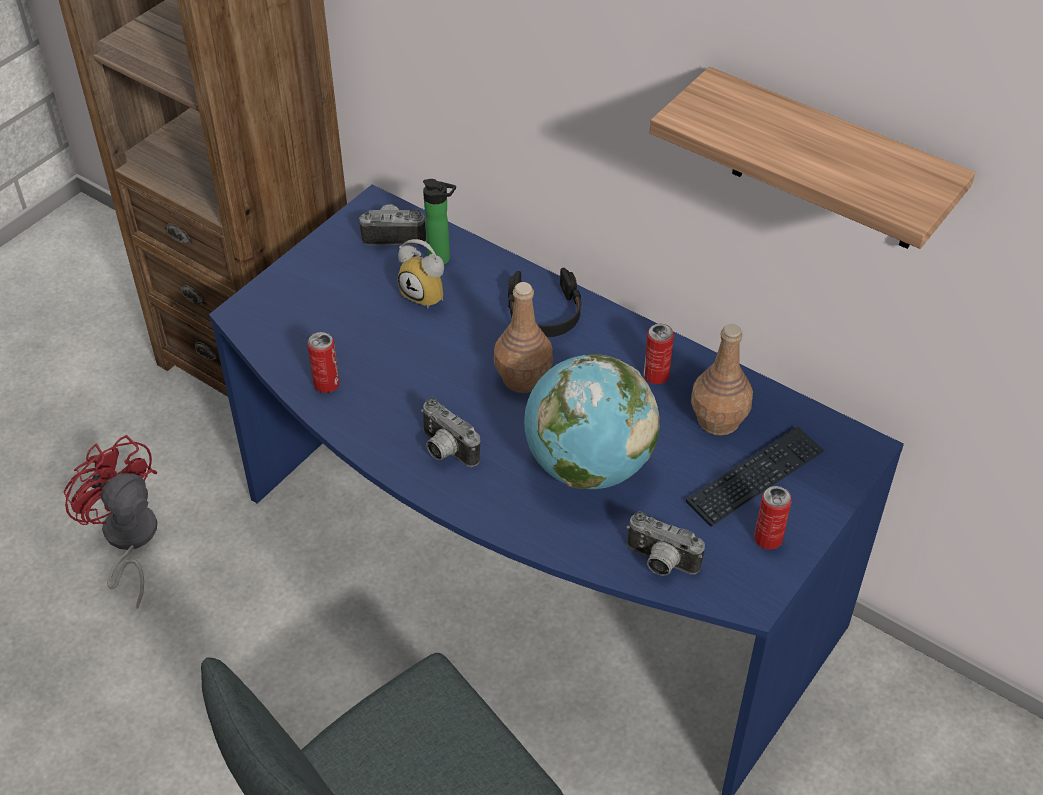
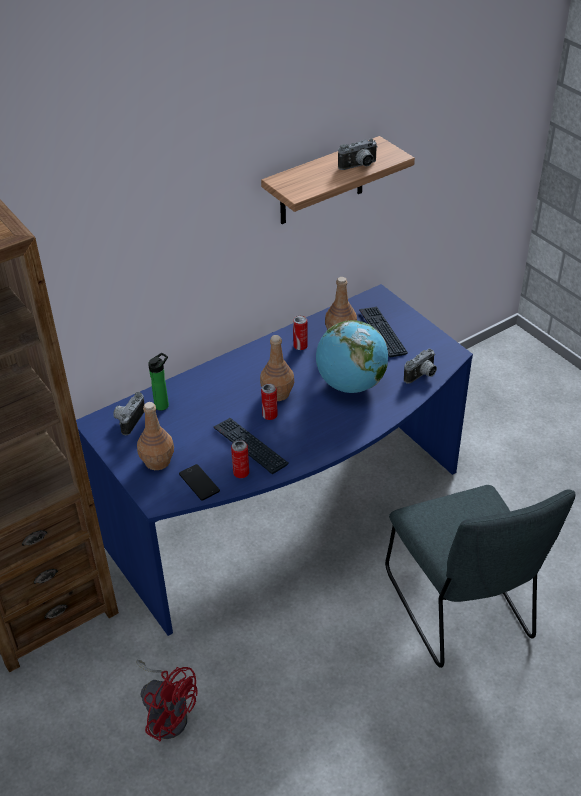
camera: 70 degrees left, 5 degrees down
(128, 541) = (167, 713): red fan -> red fan turned 120 degrees counterclockwise
(292, 345) = (199, 482): none -> phone
(321, 289) = (157, 461): none -> brown bottle
(387, 379) = (250, 446): none -> keyboard
(427, 294) = (189, 416): alarm clock -> none
(445, 450) = (316, 434): camera -> camera (359, 166)
(544, 313) = (231, 374): black headphones -> none
(768, 539) = (421, 339): can -> can (270, 415)

